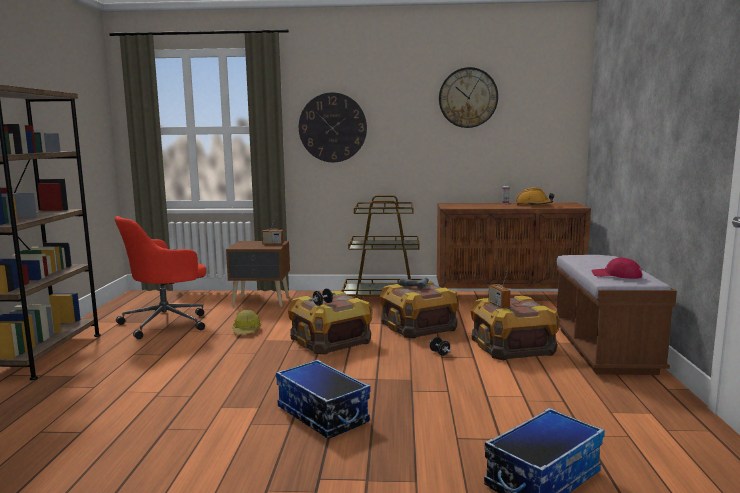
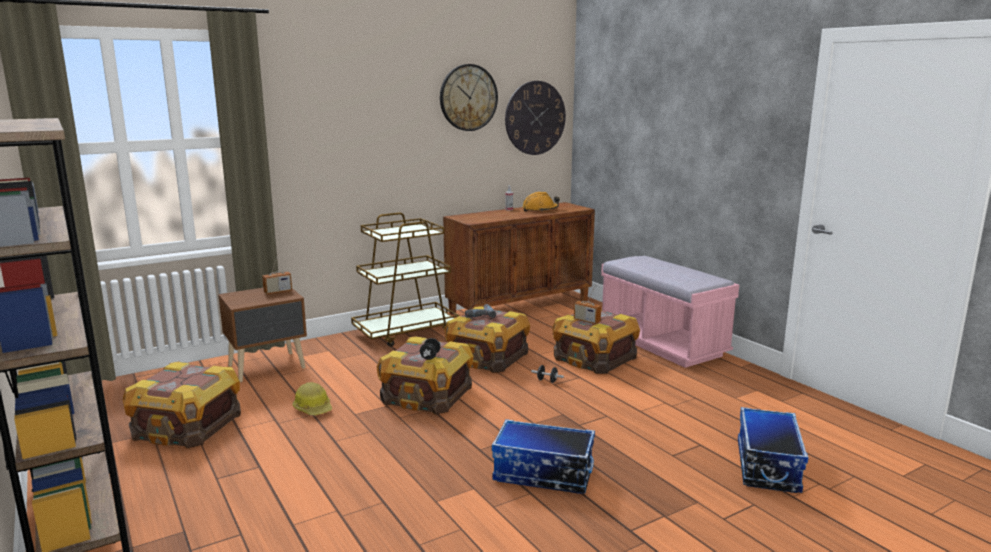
camera: 35 degrees left, 5 degrees up
(166, 323) = (187, 426): red office chair -> crate
(332, 127) = (323, 135): wall clock -> wall clock (535, 118)
(604, 350) = (662, 344): brown bench -> pink bench
(616, 275) = (689, 278): red cap -> none

